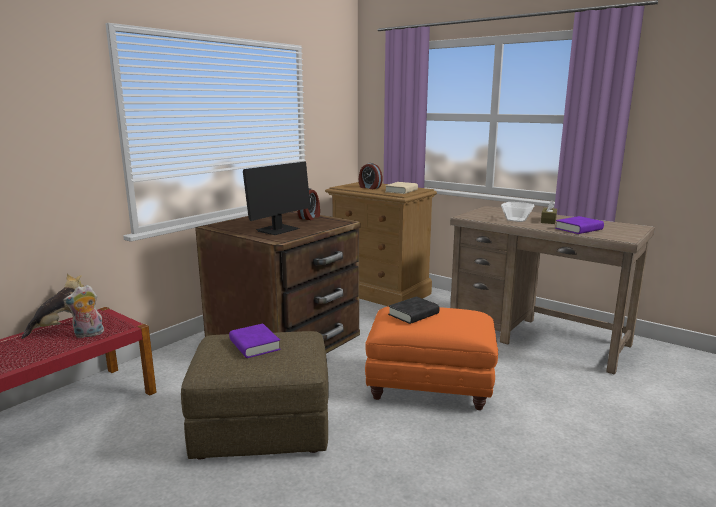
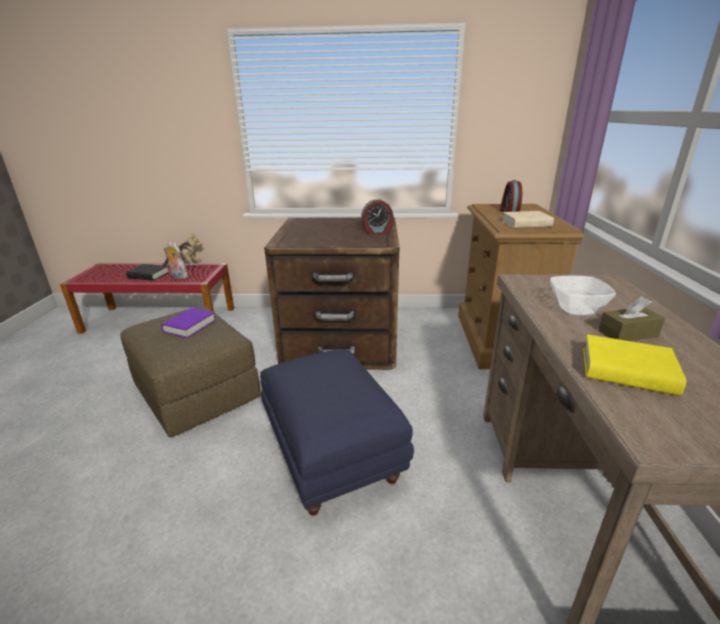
camera: 55 degrees right, 10 degrees up
(278, 230) = (314, 235): monitor -> none
(413, 314) = (320, 368): black book -> black book (148, 275)
(431, 386) = (333, 455): orange ottoman -> blue ottoman
(579, 229) = (627, 371): purple book -> yellow book

